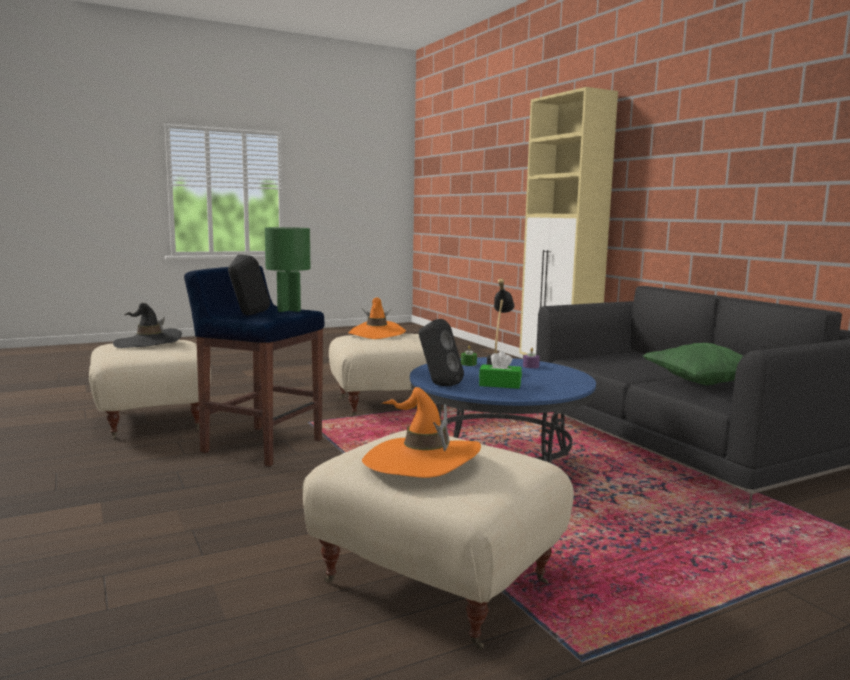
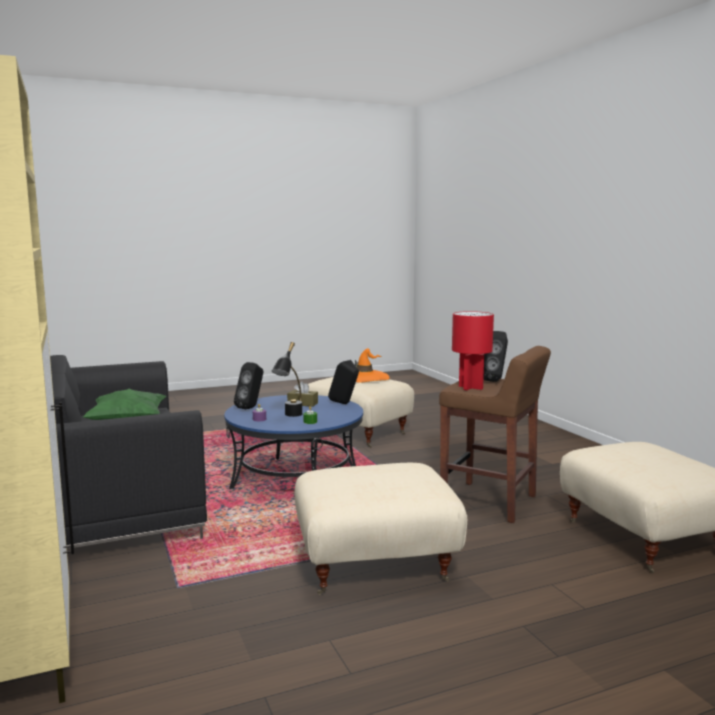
camera: 175 degrees left, 0 degrees up
(148, 343) = (658, 461): black hat -> none
(261, 445) = (490, 502): blue stool -> brown stool
(288, 310) = (471, 387): green table lamp -> red table lamp
(377, 334) = (395, 486): orange hat -> none
(500, 384) = (302, 404): green tissue box -> brown tissue box
(564, 379) = (251, 407): none -> black speaker

